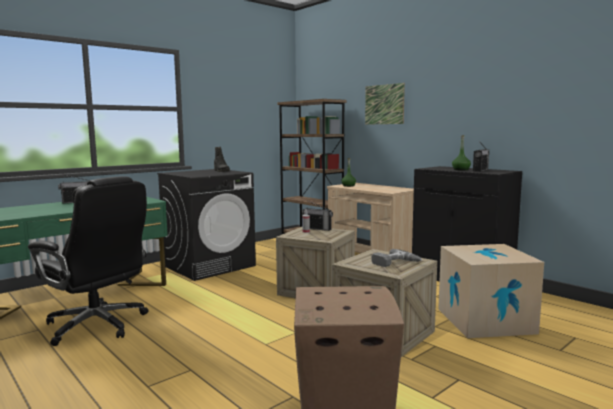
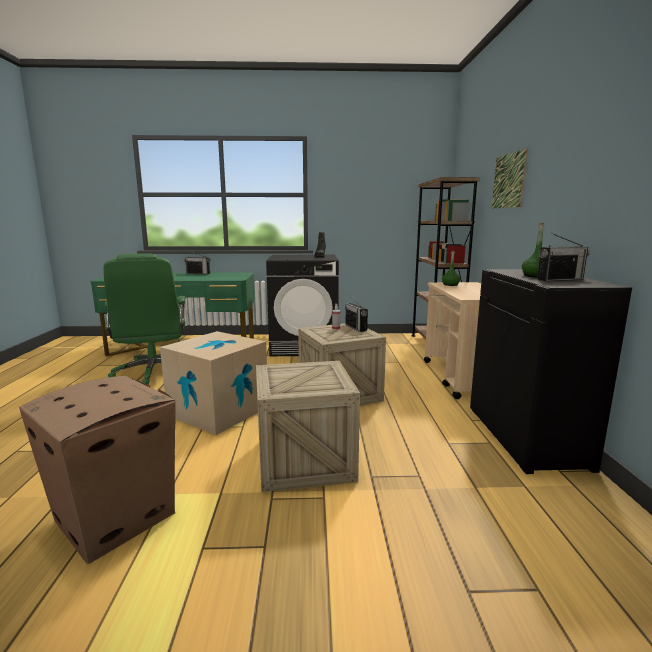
camera: 40 degrees right, 5 degrees up
(97, 325) = (153, 372): black office chair -> green office chair
(396, 263) = (307, 382): power drill -> none
(485, 321) = (446, 498): cardboard box -> cardboard box (218, 411)

